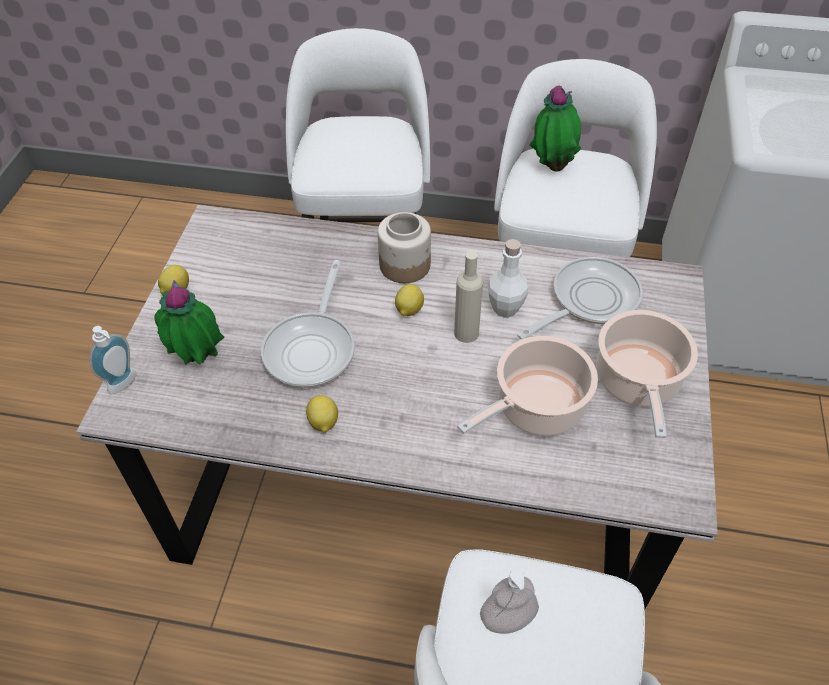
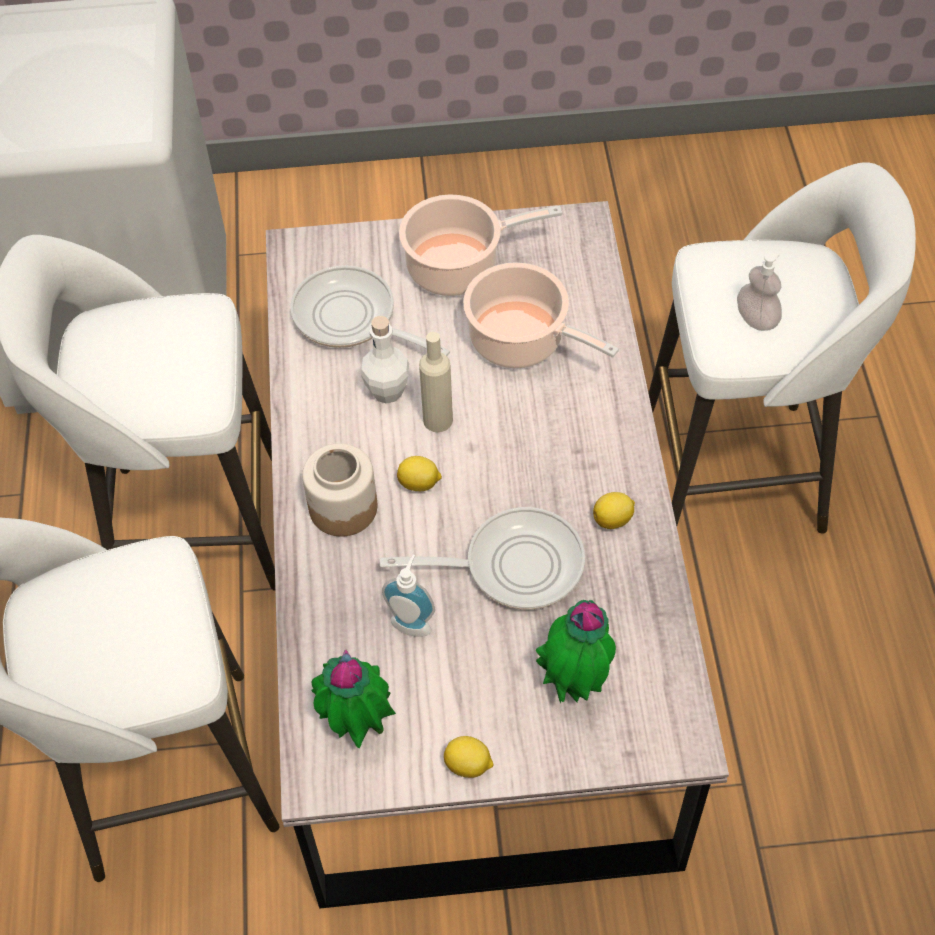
camera: 105 degrees left, 5 degrees up
(125, 384) = (643, 751): soap dispenser -> soap dispenser (413, 621)
(552, 166) = (113, 383): potted plant -> potted plant (356, 726)

